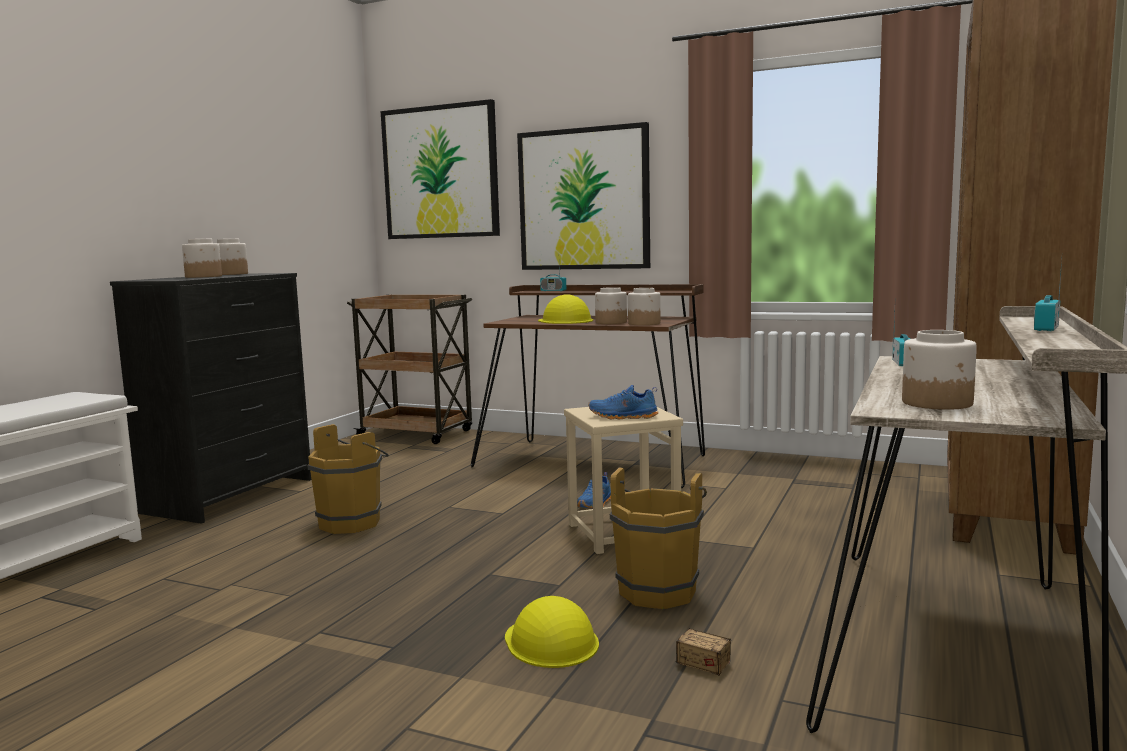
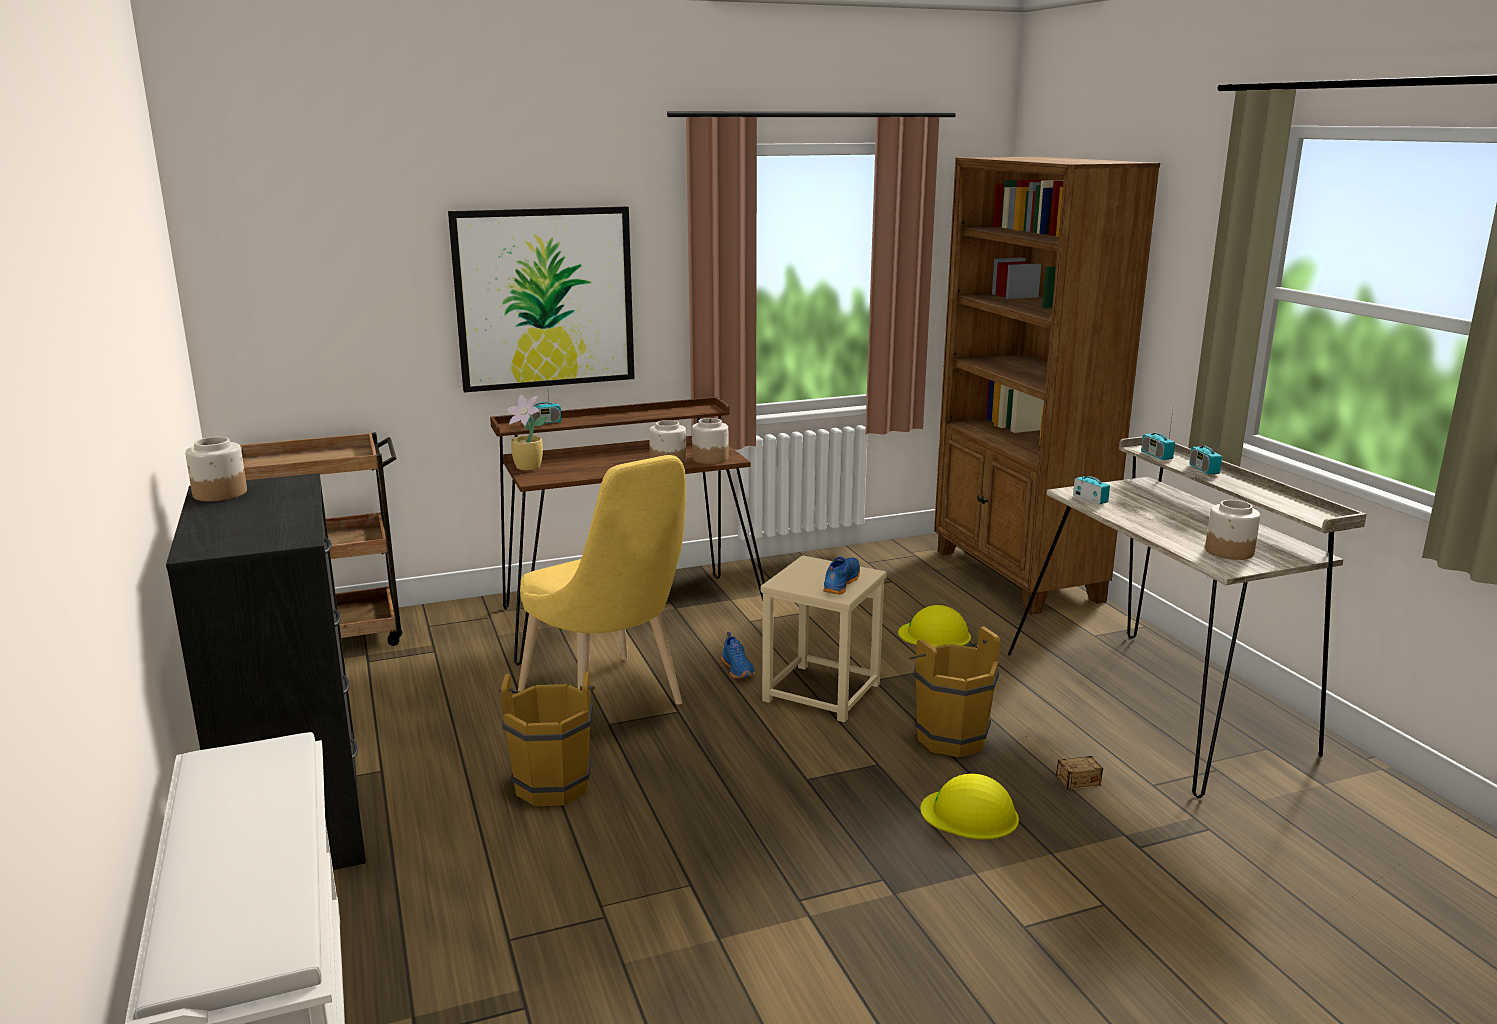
camera: 45 degrees left, 10 degrees up
(203, 276) = (250, 516): jar -> none
(440, 172) = (315, 261): picture -> none
(474, 497) = (608, 702): none -> yellow chair
(518, 318) = (529, 467): none -> potted plant
(565, 320) = (604, 465): yellow hard hat -> yellow hard hat (935, 635)
(623, 417) = (840, 583): blue shoe -> blue shoe turned 150 degrees clockwise
(1021, 320) = (1156, 456): none -> radio

